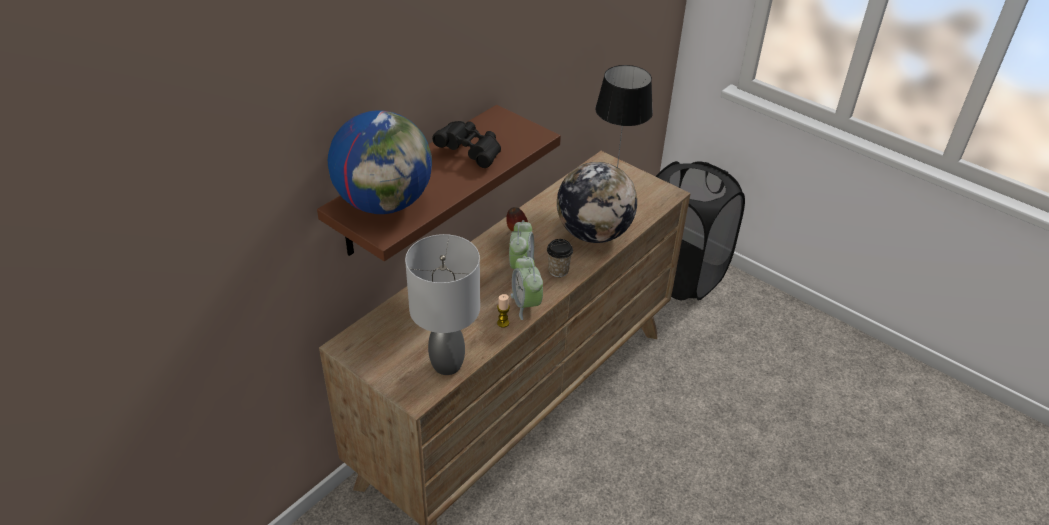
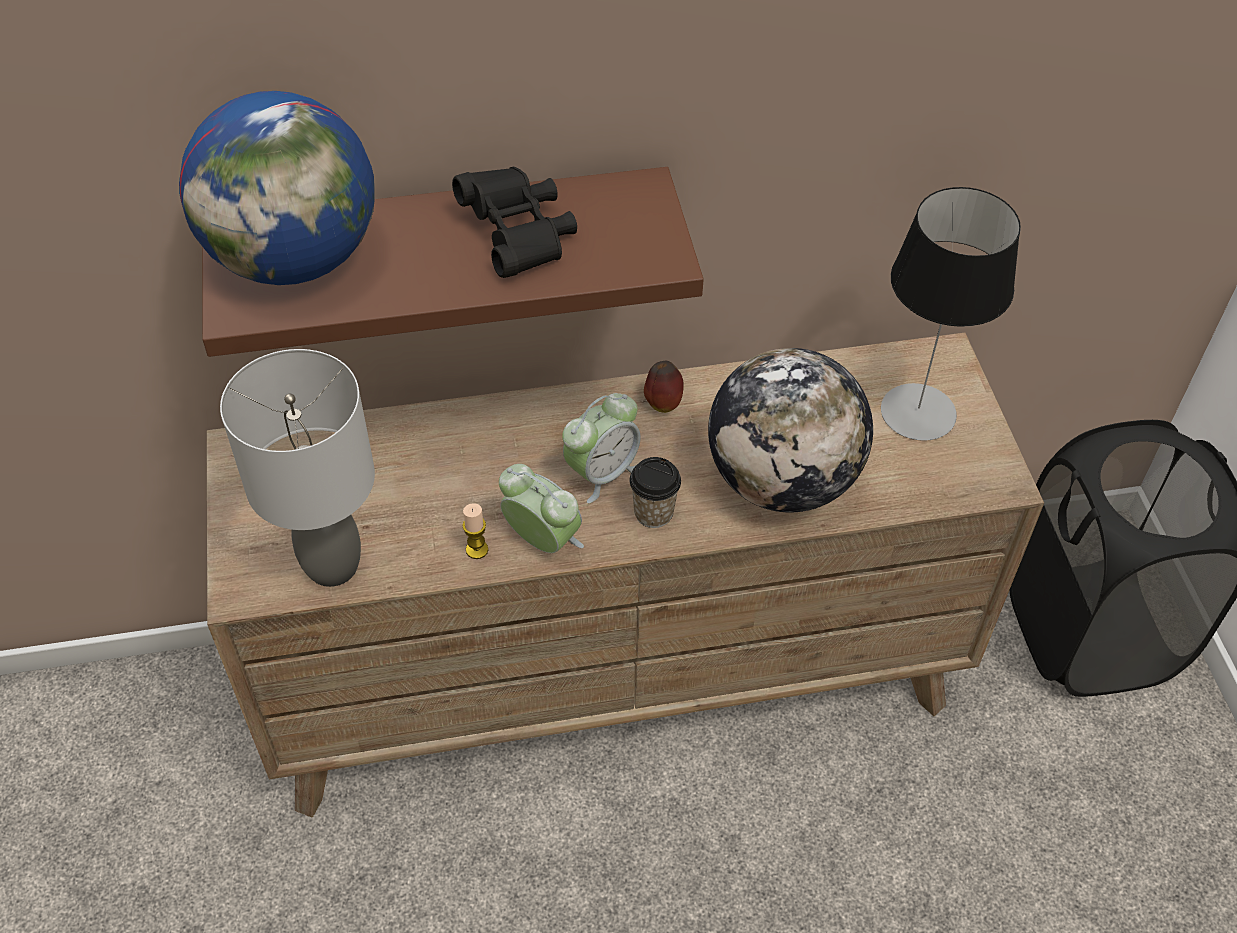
camera: 40 degrees right, 10 degrees up
(526, 304) = (542, 541): alarm clock -> alarm clock turned 105 degrees clockwise

